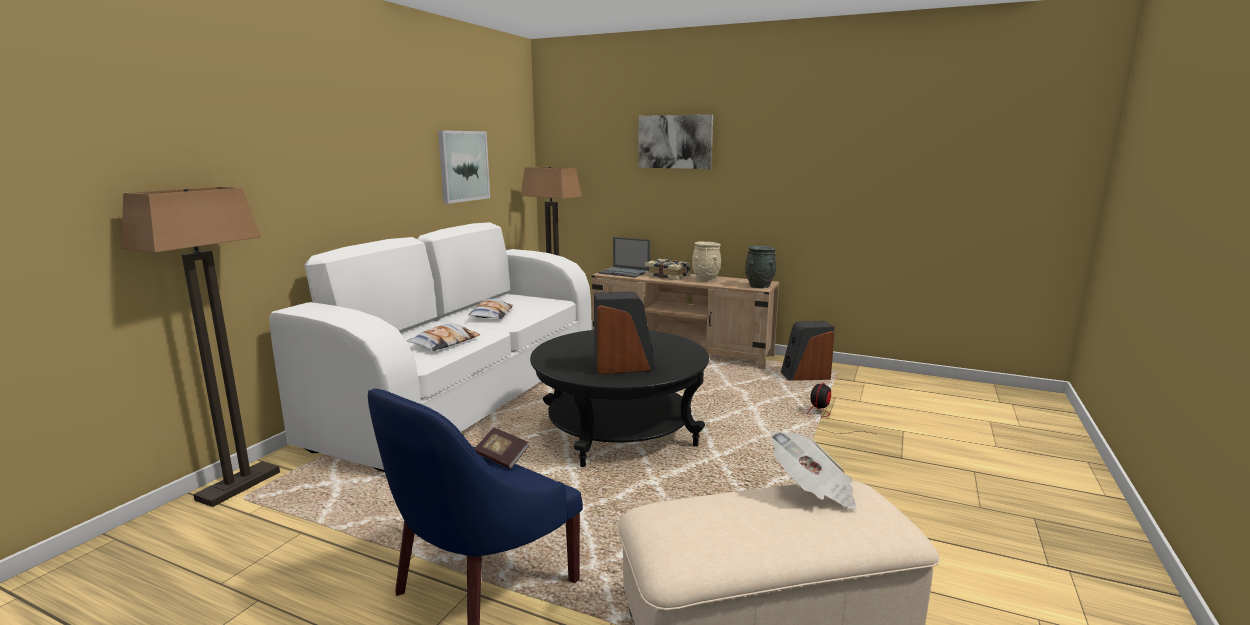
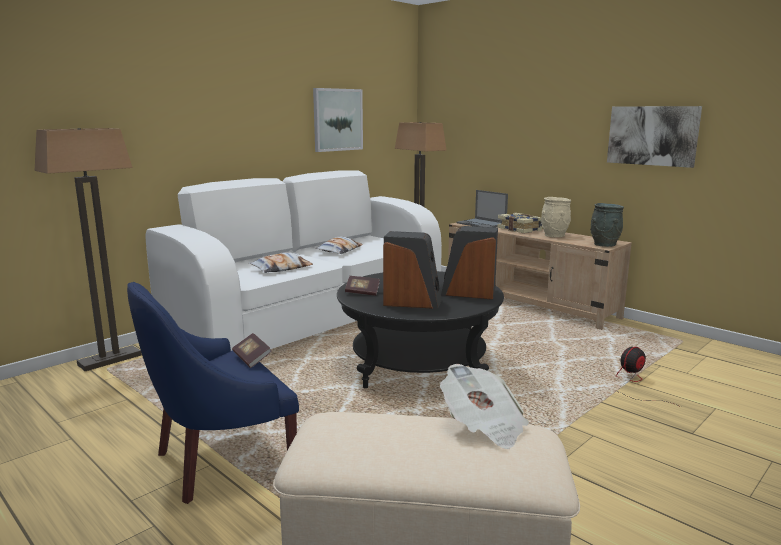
camera: 20 degrees right, 0 degrees up
(561, 362) = (362, 292): none -> book
(675, 142) = (537, 98): picture -> picture (652, 135)
(805, 376) = (642, 342): speaker -> speaker (469, 293)

